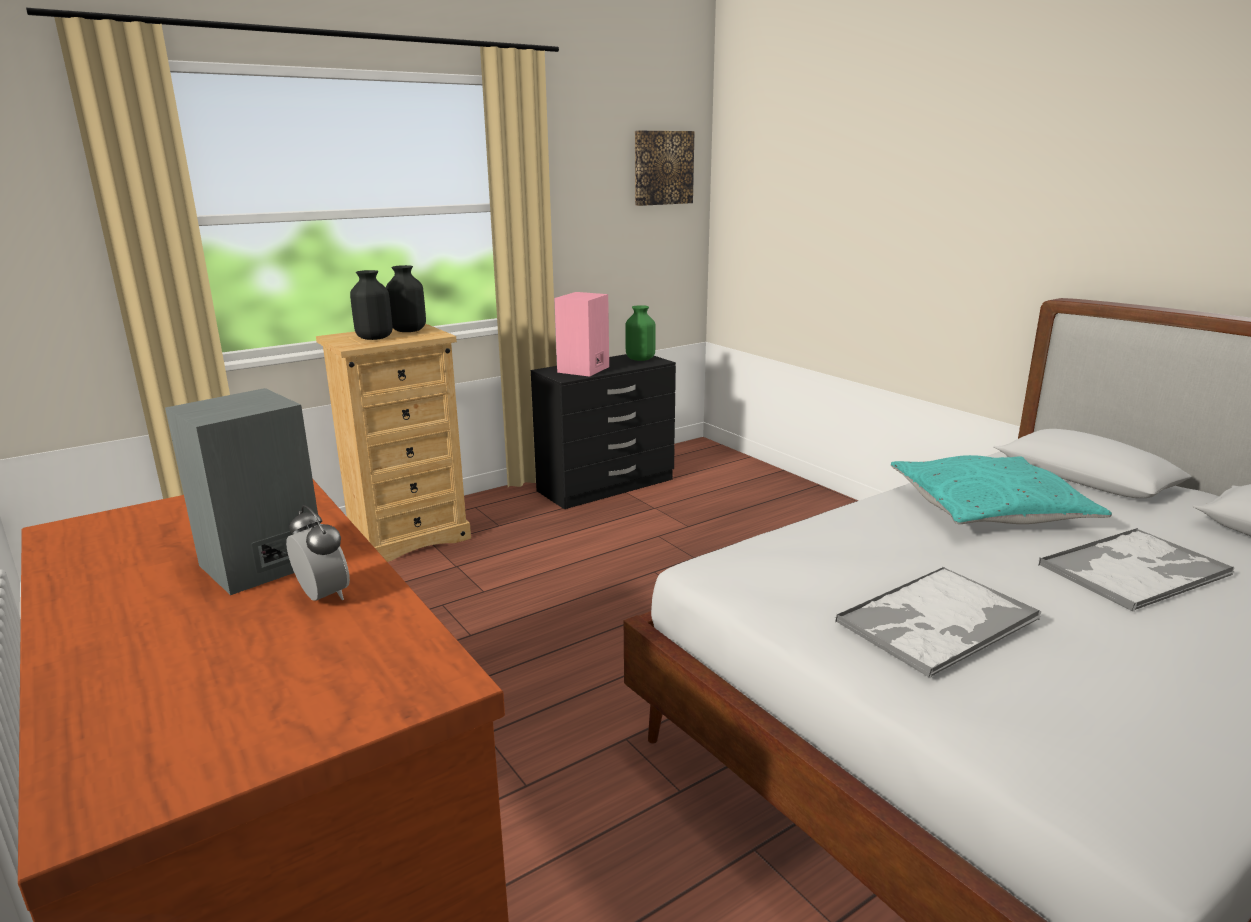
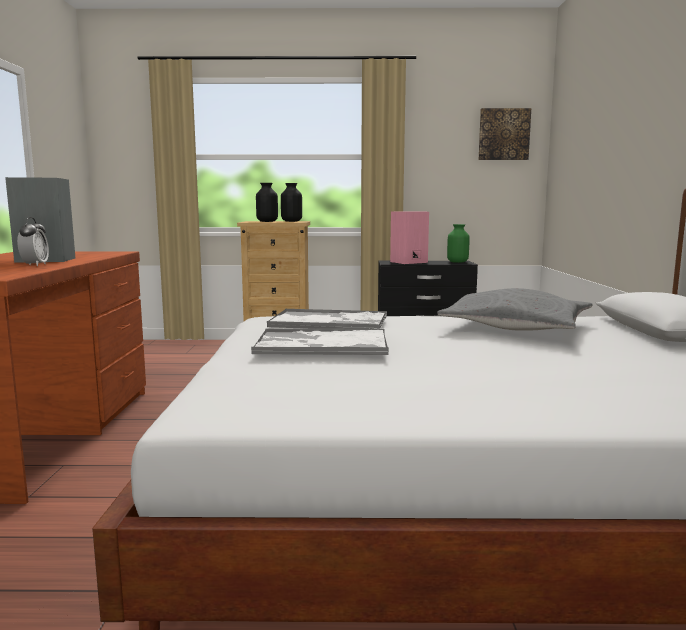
camera: 35 degrees right, 10 degrees down
(988, 508) = (516, 328): turquoise pillow -> grey pillow
(1135, 569) = (540, 358): tray -> tray (330, 322)

